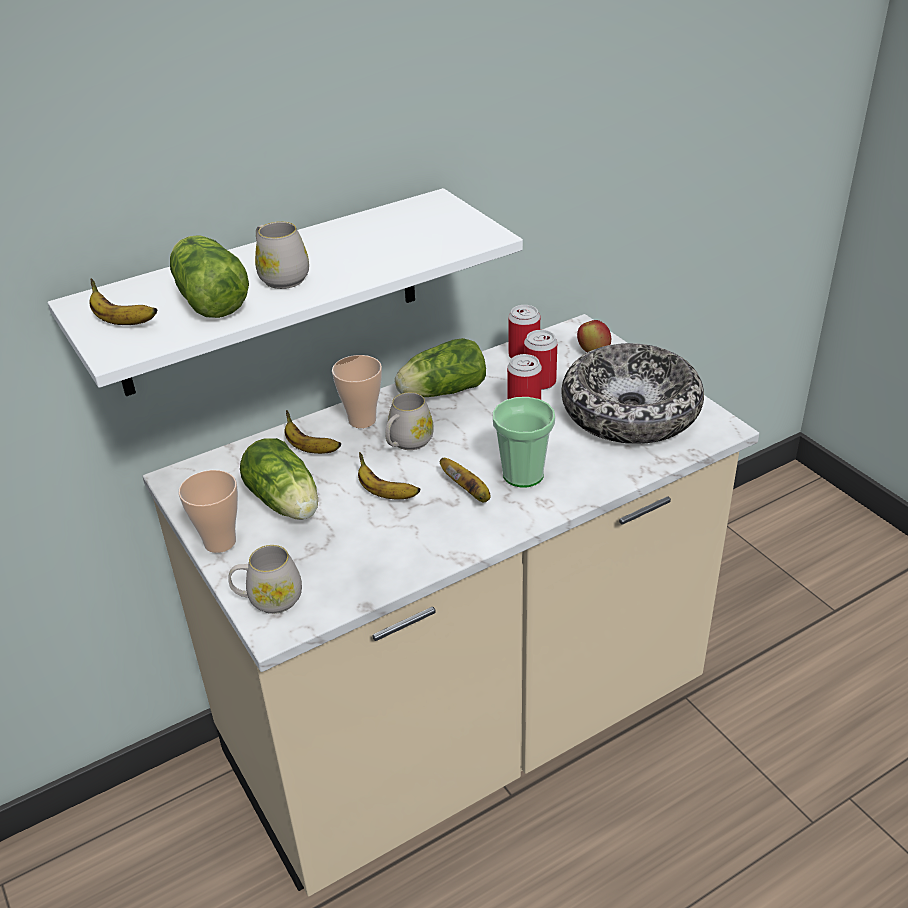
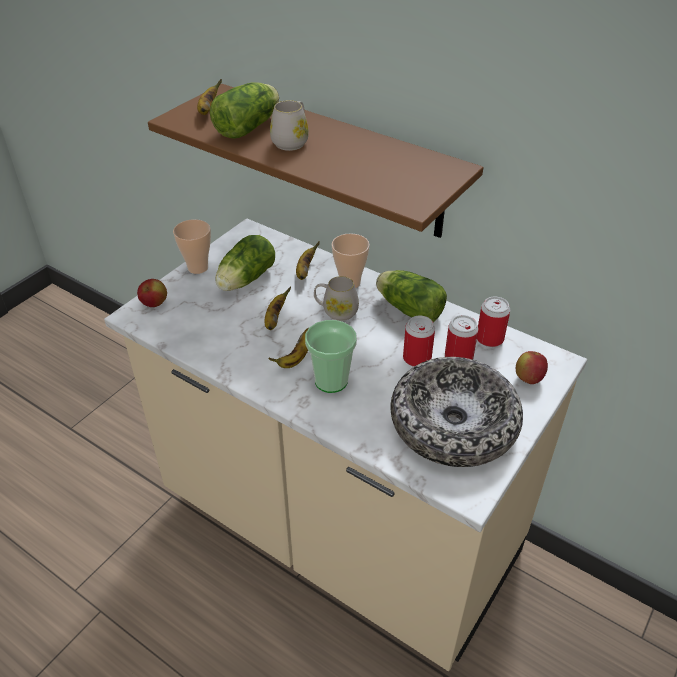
camera: 65 degrees right, 5 degrees up
(269, 293) = (340, 161): white shelf -> brown shelf
(269, 599) = (154, 304): white mug -> apple

